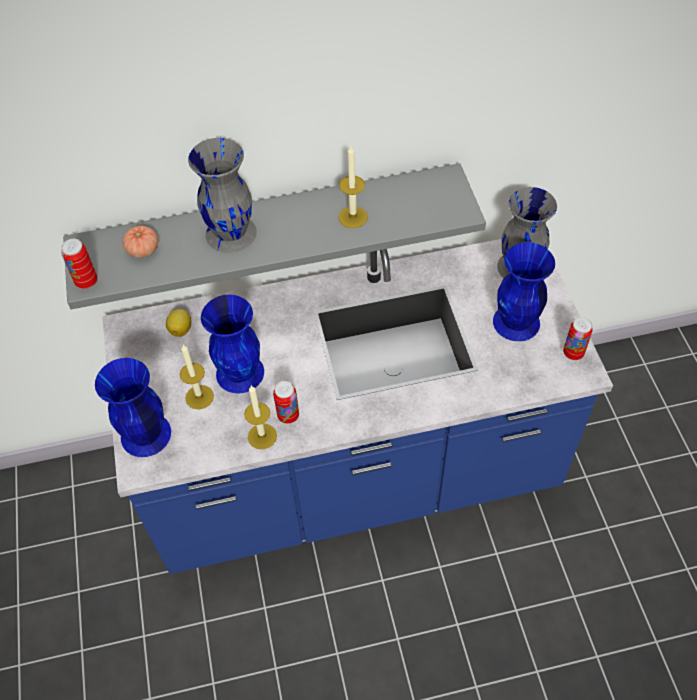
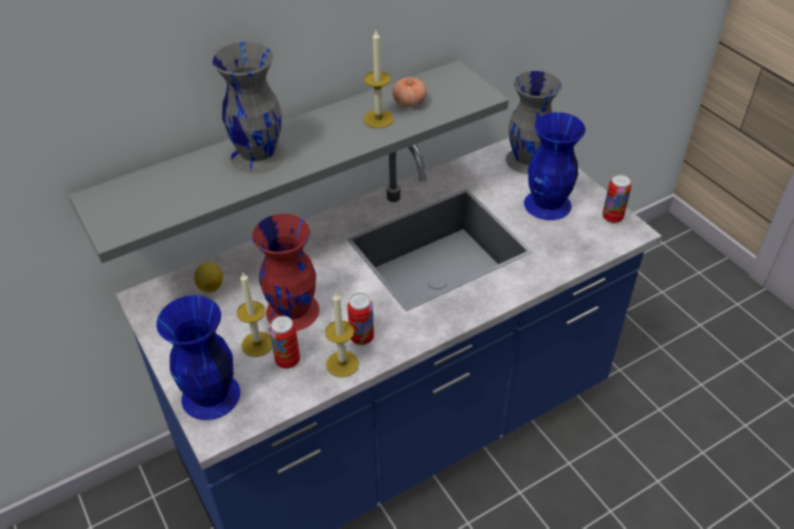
camera: 20 degrees left, 10 degrees down
(86, 281) = (113, 229): can -> can (287, 361)
(143, 250) = (167, 188): tomato -> tomato (409, 103)
(241, 372) = (293, 310): blue vase -> red vase

